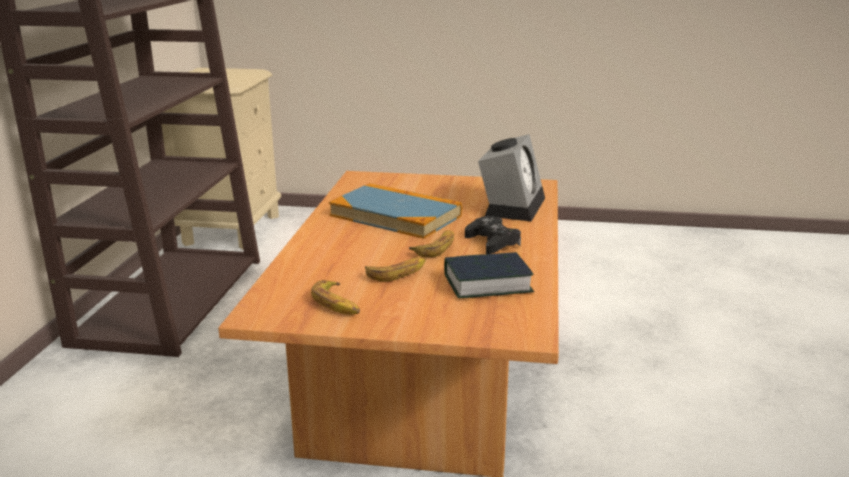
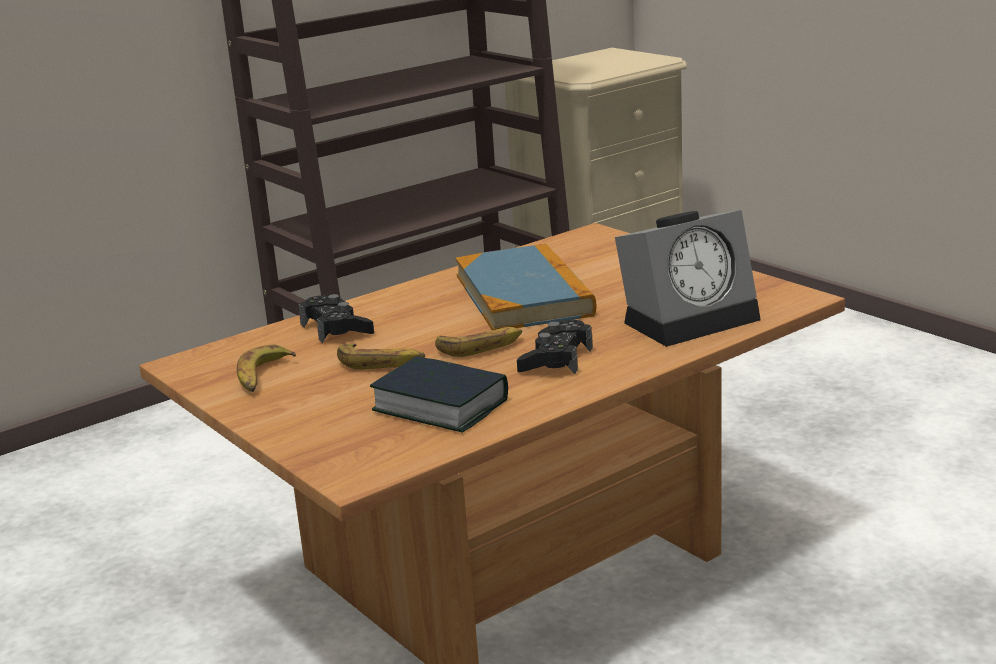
camera: 45 degrees right, 0 degrees up
(320, 263) = (336, 329): none -> black game controller

